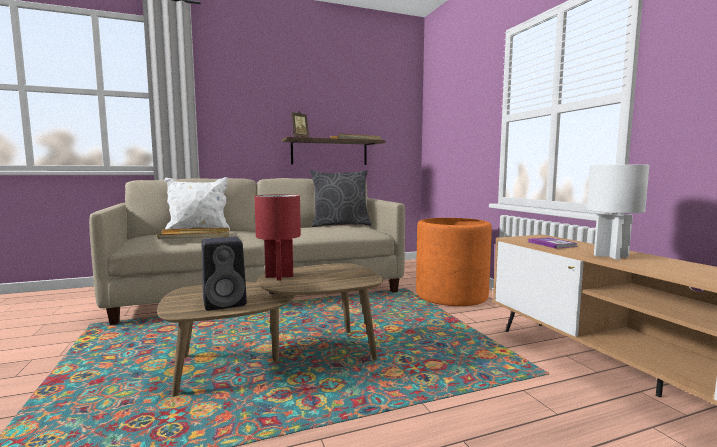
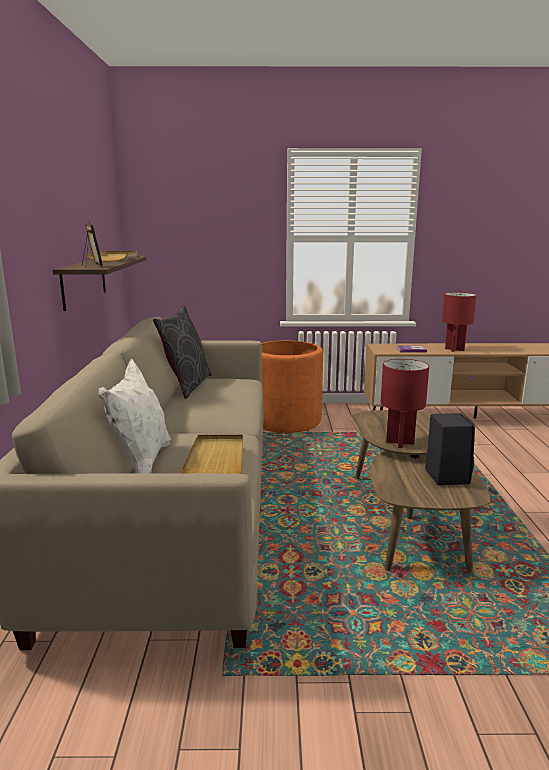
camera: 70 degrees left, 10 degrees up
(610, 256) = (454, 349): white table lamp -> red table lamp

